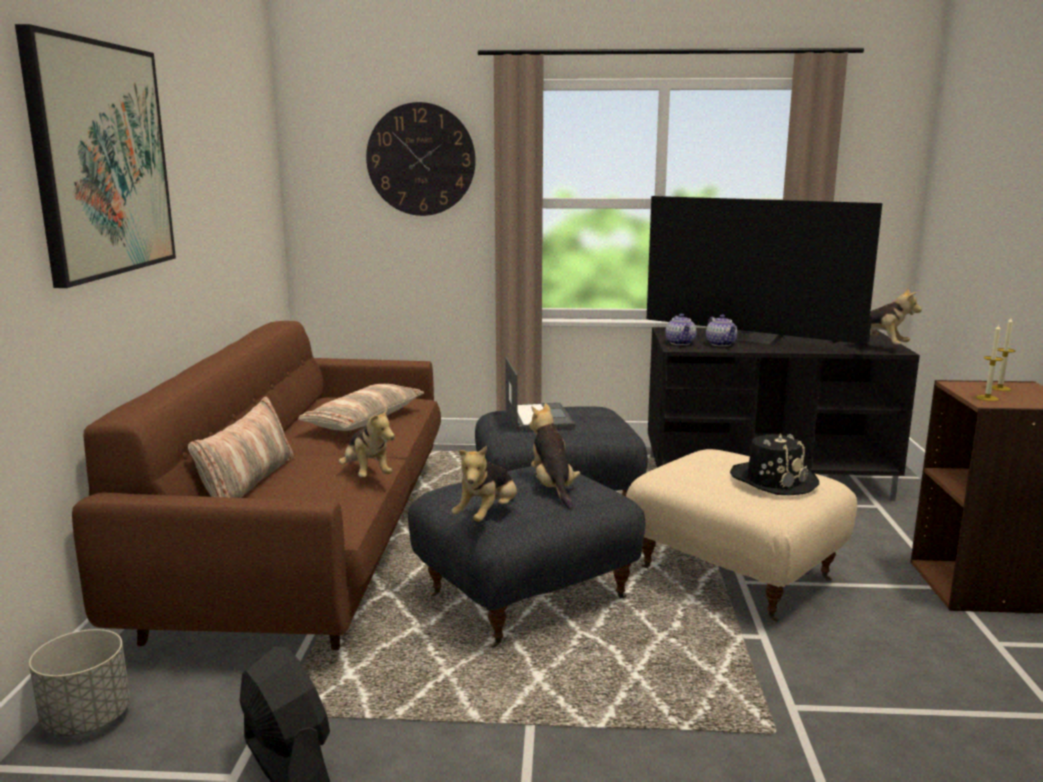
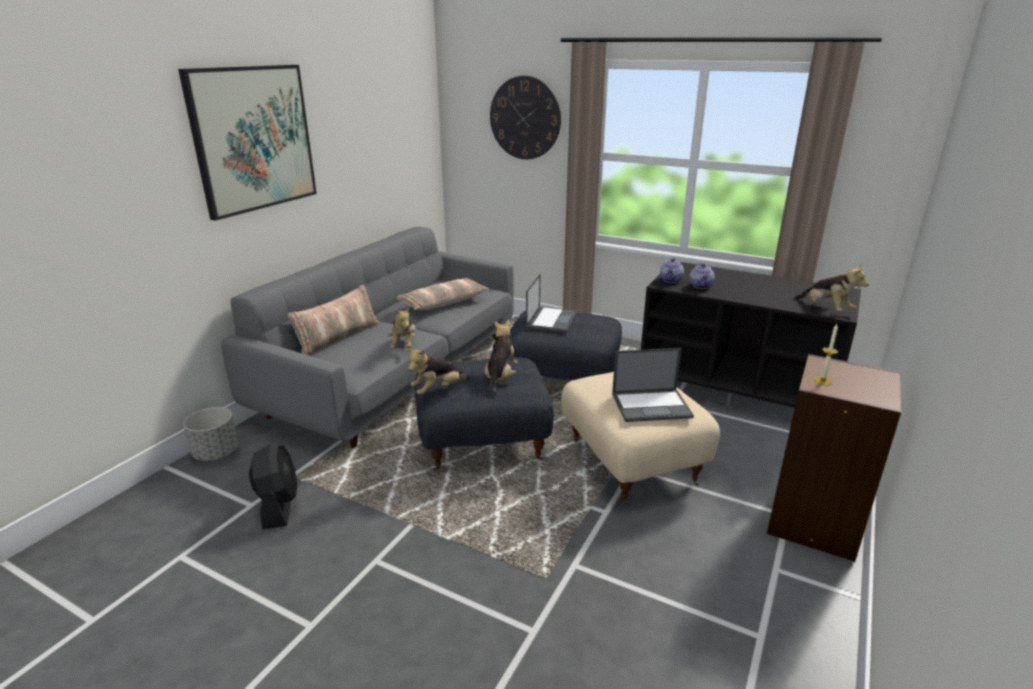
camera: 25 degrees right, 10 degrees up
(311, 541) = (397, 374): brown sofa -> grey sofa
(754, 339) = (735, 284): television -> none
(773, 480) = (652, 405): black hat -> laptop
(999, 388) = (852, 373): candle -> none

